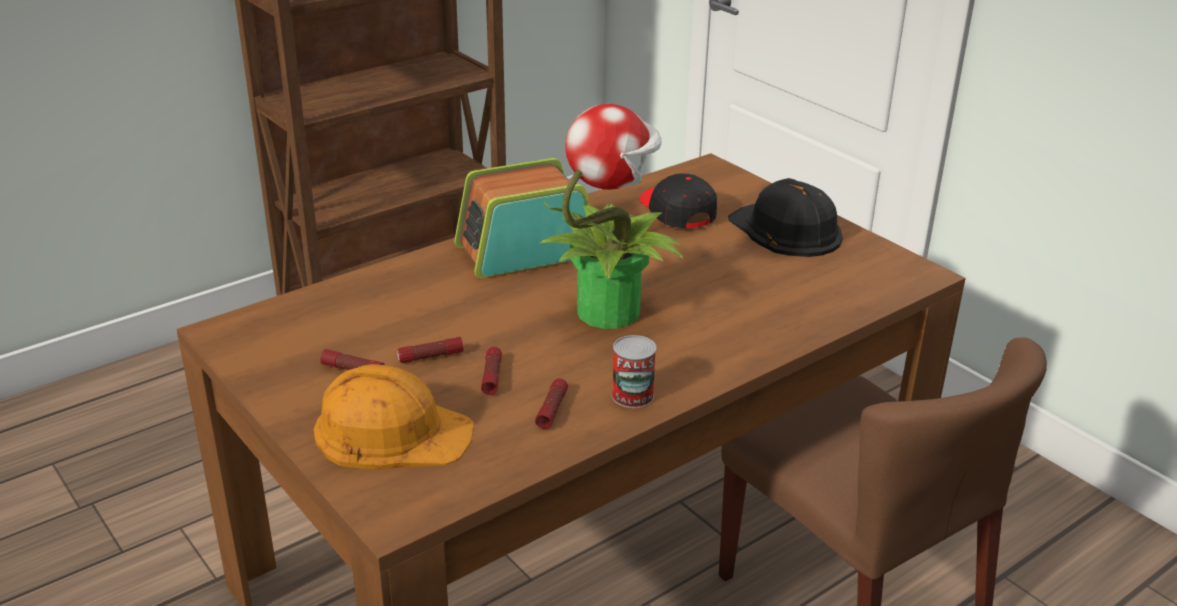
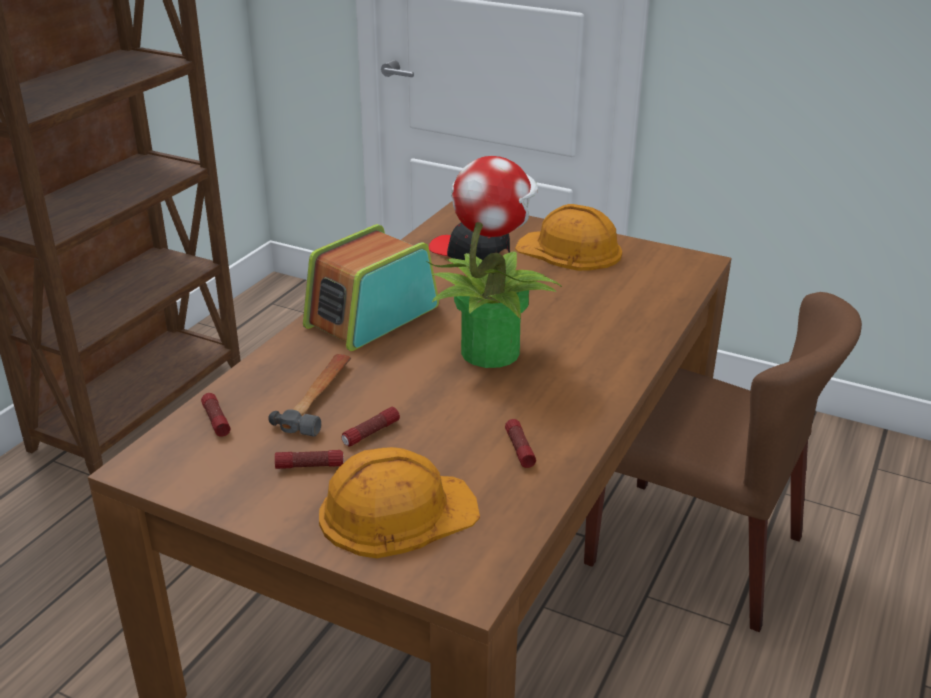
camera: 25 degrees left, 0 degrees up
(414, 313) = (319, 398): none -> hammer
(492, 377) = (442, 435): flashlight -> flashlight (216, 420)
(632, 395) = (574, 417): can -> none
(786, 230) = (570, 250): black hard hat -> orange hard hat

